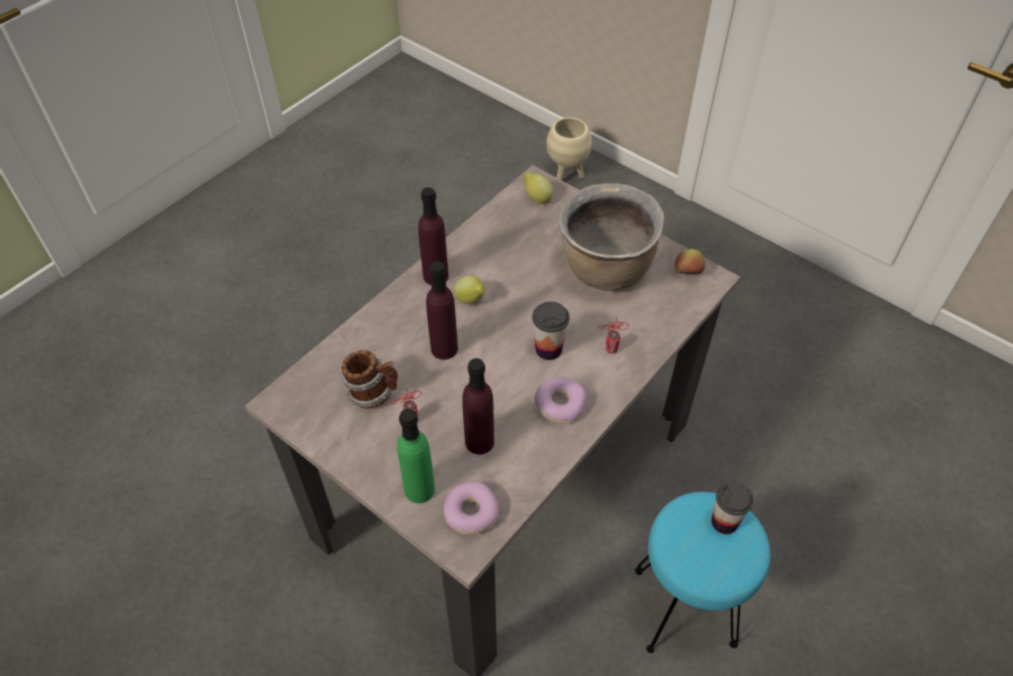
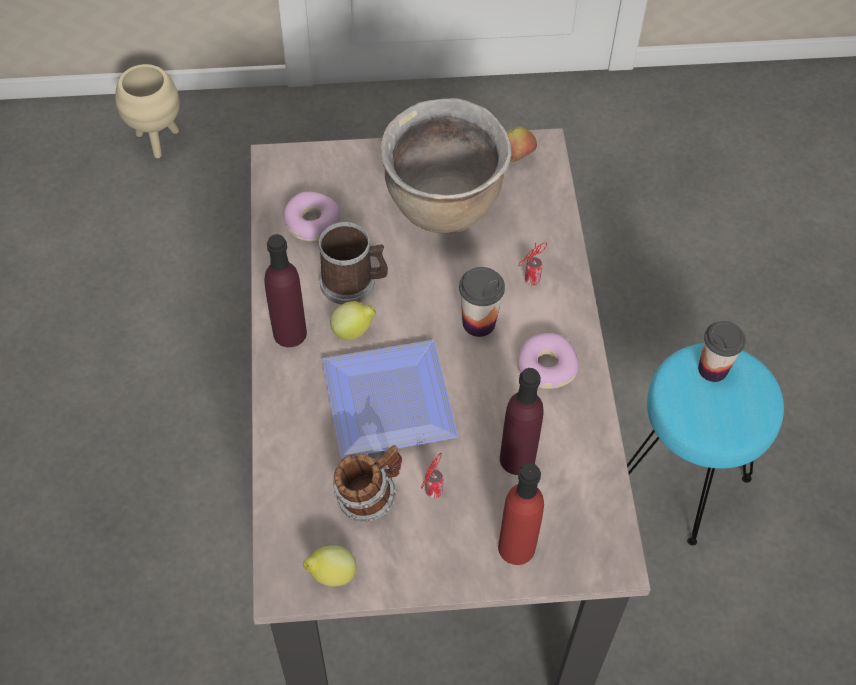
camera: 45 degrees left, 5 degrees up
(419, 489) = (516, 547): green bottle -> red bottle
(444, 348) = (384, 399): purple bottle -> plate
(470, 513) = (582, 528): donut -> donut (312, 223)
(502, 275) = (354, 283): none -> mug
(537, 198) = (297, 178): lemon -> lemon (331, 575)

